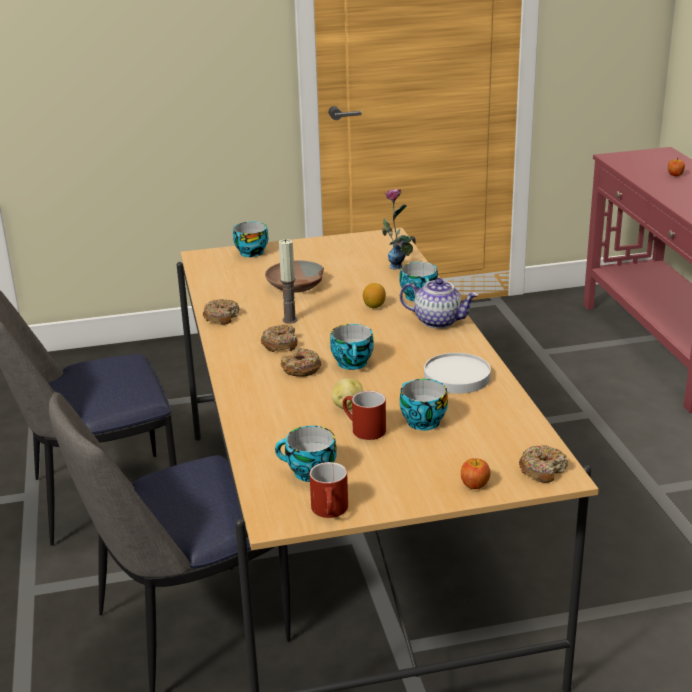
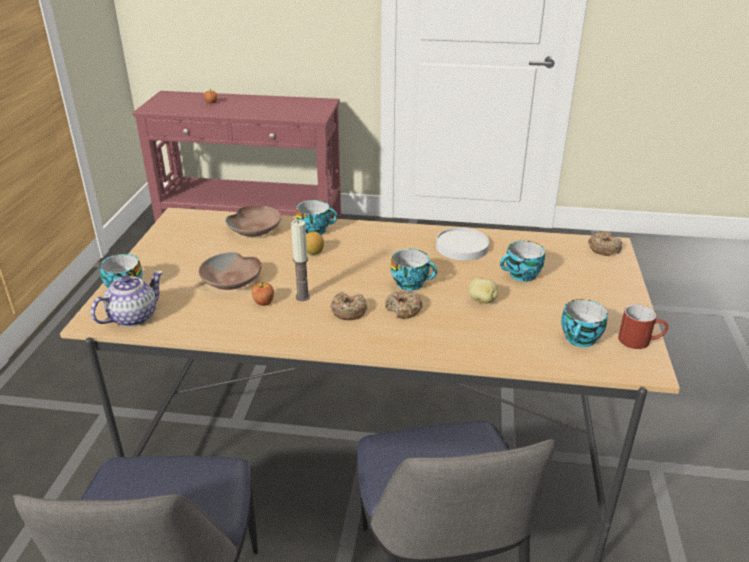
camera: 70 degrees left, 5 degrees up
(221, 317) = (261, 333): donut -> none
(362, 429) = (523, 302): red mug -> none
(396, 271) = (255, 228): vase -> brown bowl
(438, 321) = (365, 233): teapot -> teapot (133, 316)
(475, 485) = (616, 275): apple -> apple (263, 302)

